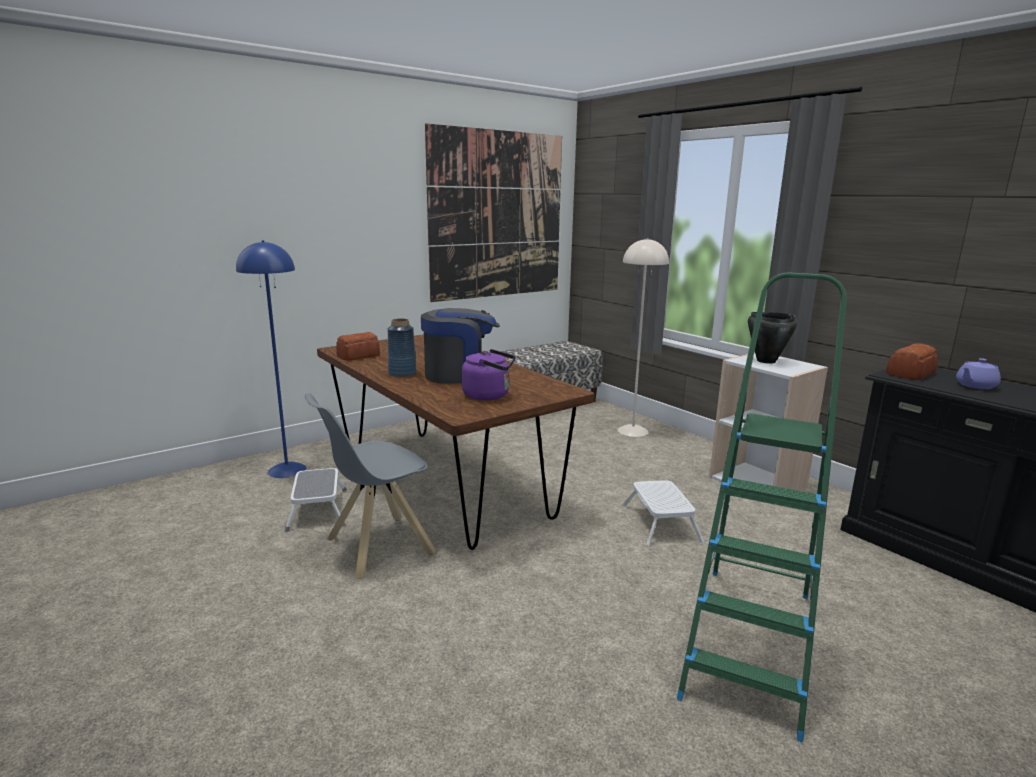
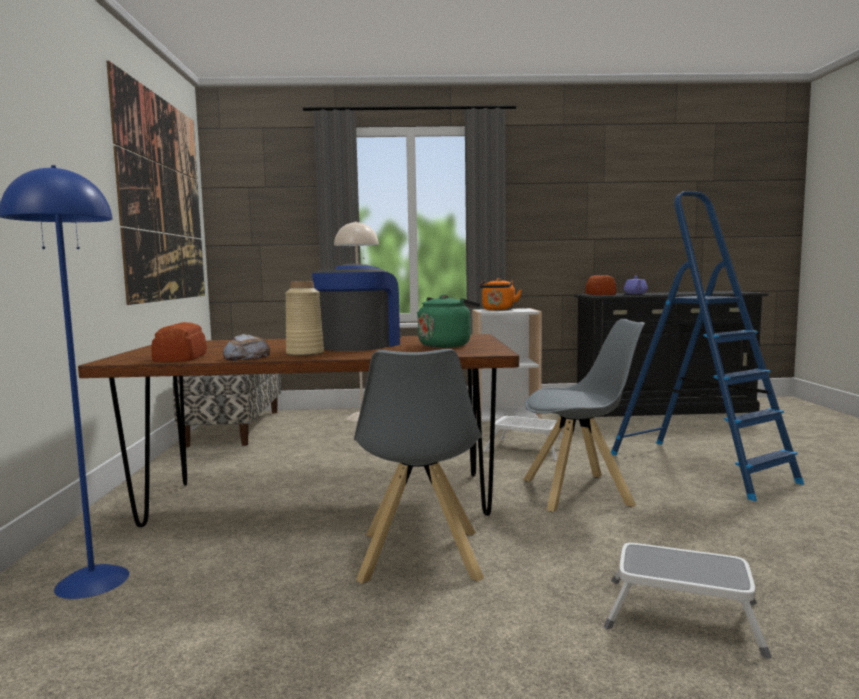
camera: 55 degrees left, 10 degrees down
(318, 509) = (267, 577): grey step ladder -> grey step ladder (682, 614)
(372, 366) = (246, 357): none -> bread
(402, 373) = (305, 353): blue vase -> beige vase
(489, 395) = (446, 345): purple kettle -> green kettle
(572, 579) = (580, 492): none -> grey chair
(750, 642) = (700, 468): green step ladder -> blue step ladder
(765, 361) = (498, 310): black cooking pot -> orange kettle

